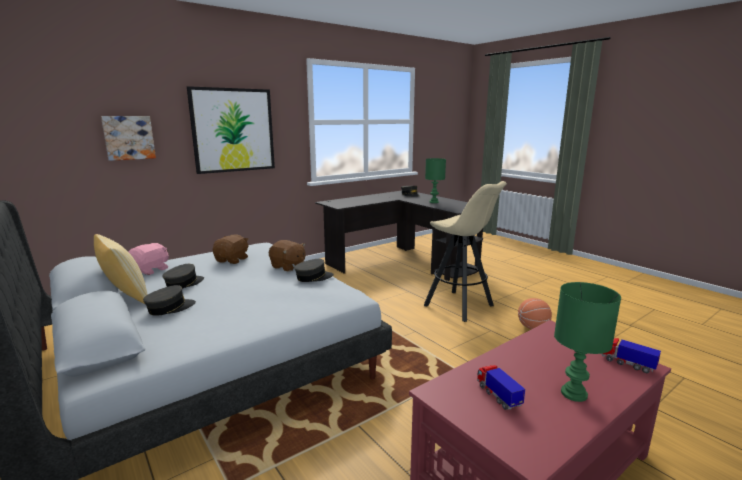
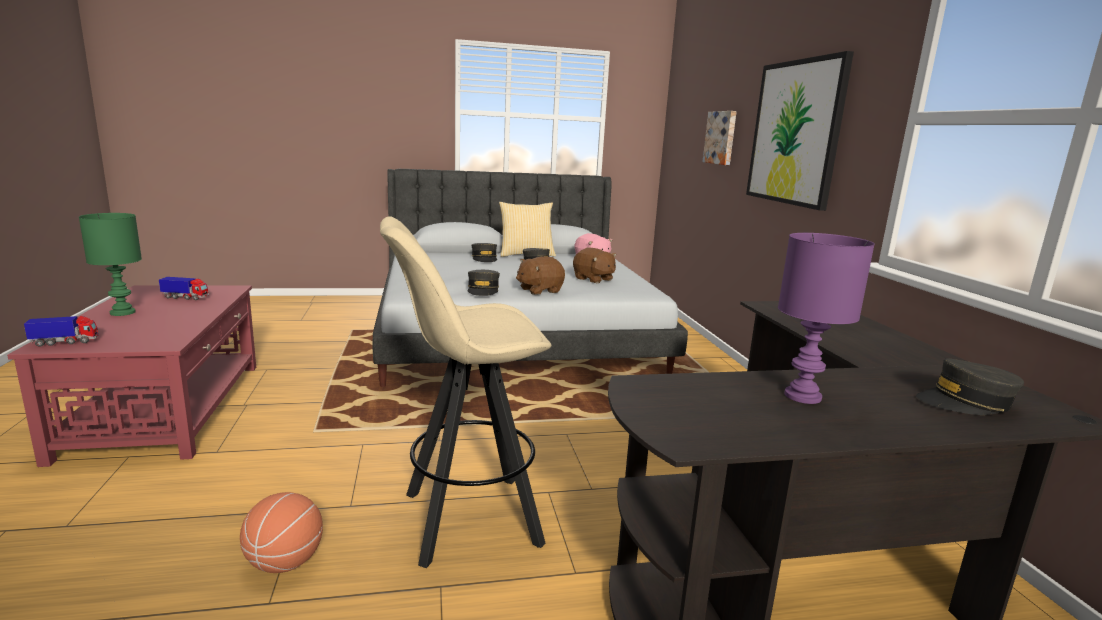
camera: 115 degrees right, 0 degrees up
(433, 202) = (802, 396): green table lamp -> purple table lamp

